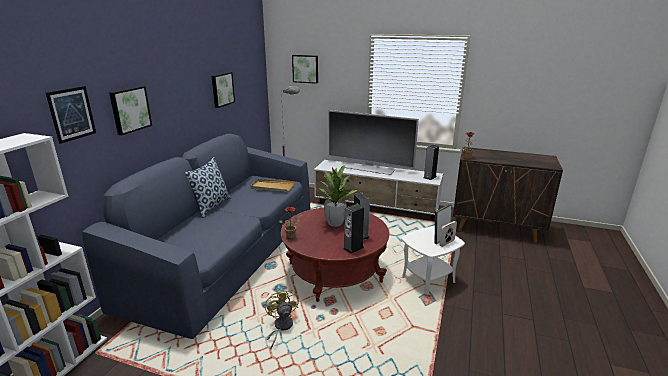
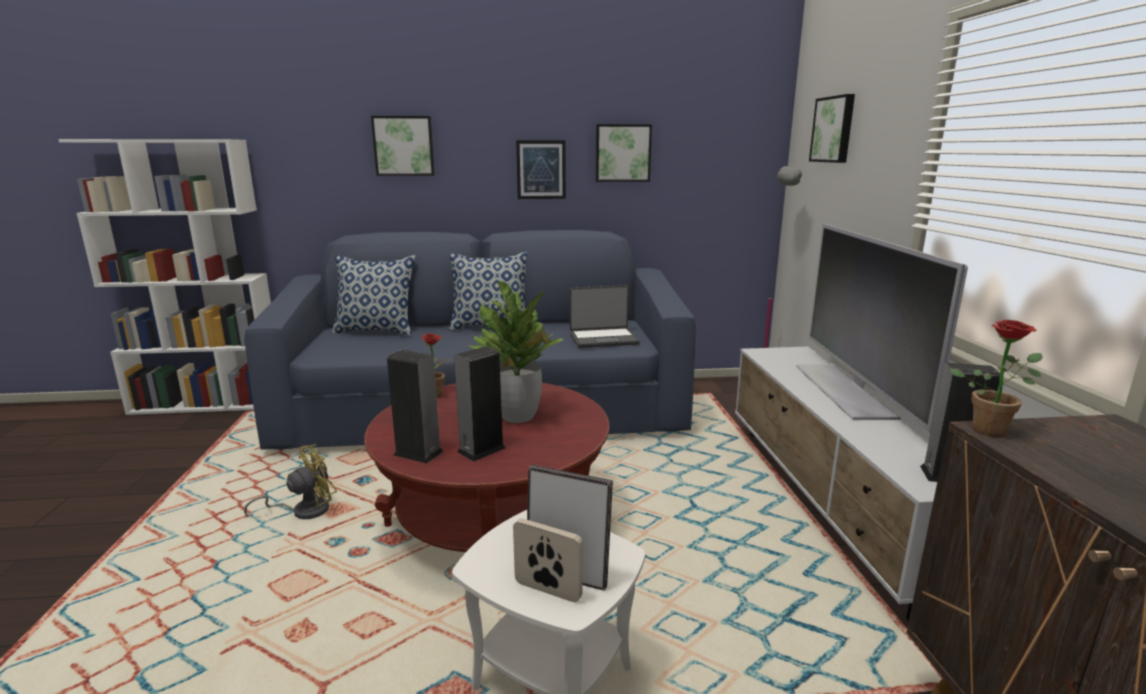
camera: 65 degrees right, 5 degrees down
(72, 114) = (313, 133): picture -> picture (541, 169)
(167, 239) = (377, 331): none -> pillow
(272, 187) = (603, 339): beige tray -> laptop

